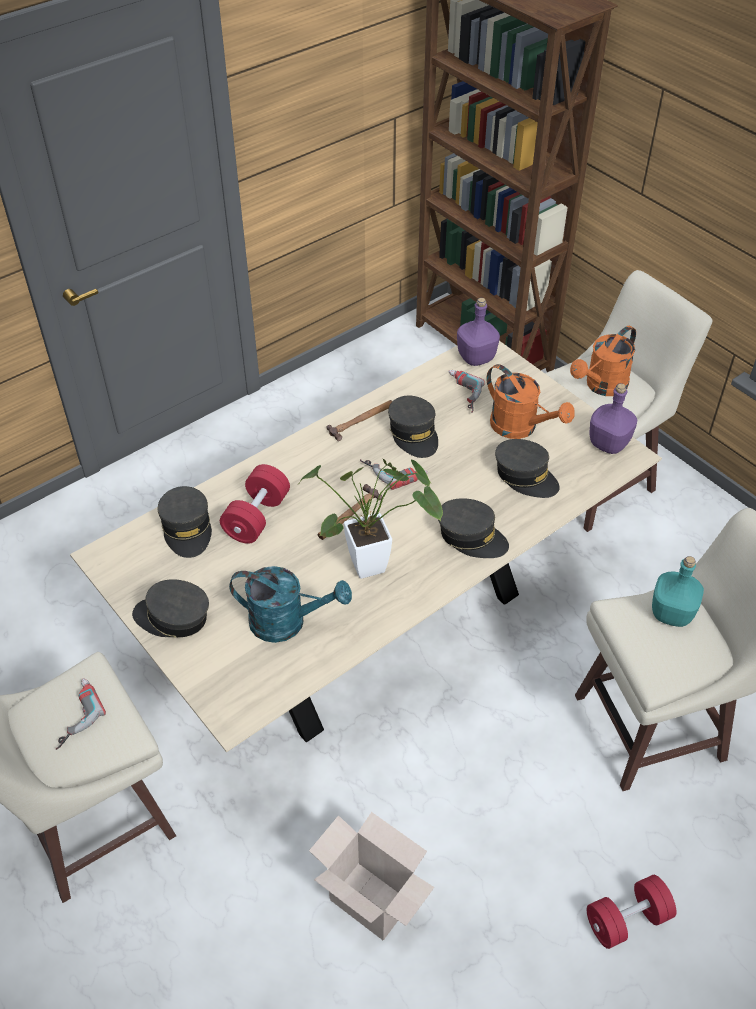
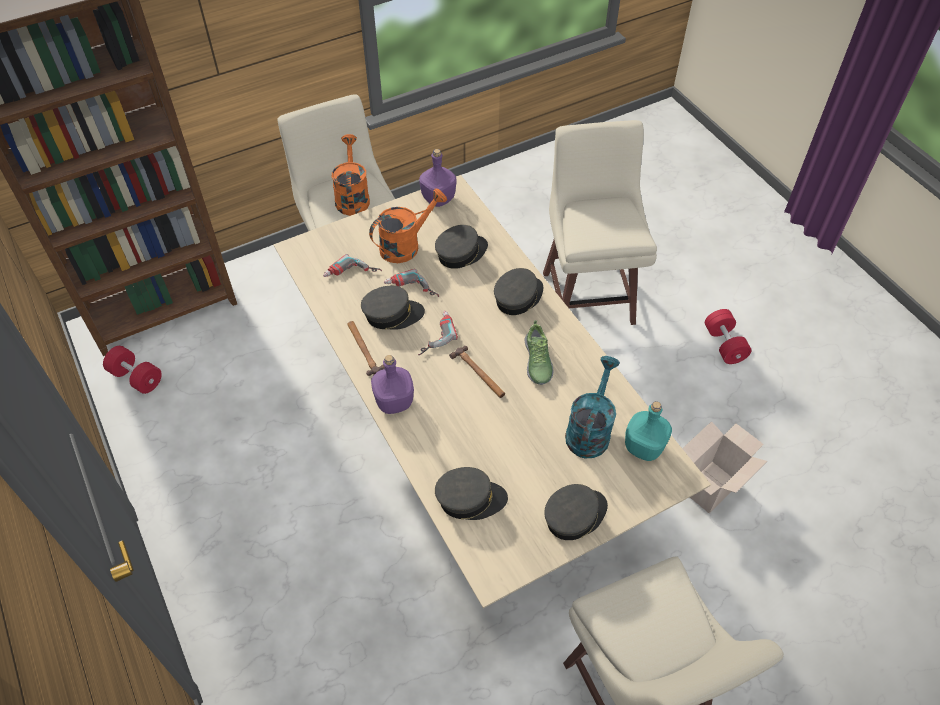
camera: 80 degrees left, 5 degrees up
(73, 715) = (648, 619): power drill -> power drill (410, 291)
(173, 617) = (574, 516): grey cap -> grey cap turned 150 degrees counterclockwise
(257, 517) = (467, 442): red dumbbell -> red dumbbell (136, 377)
(376, 564) = (537, 362): potted plant -> shoe
(476, 358) = (309, 256): purple bottle -> purple bottle (395, 402)
(602, 387) = (352, 197): orange watering can -> orange watering can turned 150 degrees counterclockwise
(671, 614) = (588, 215): turquoise bottle -> turquoise bottle (644, 448)

